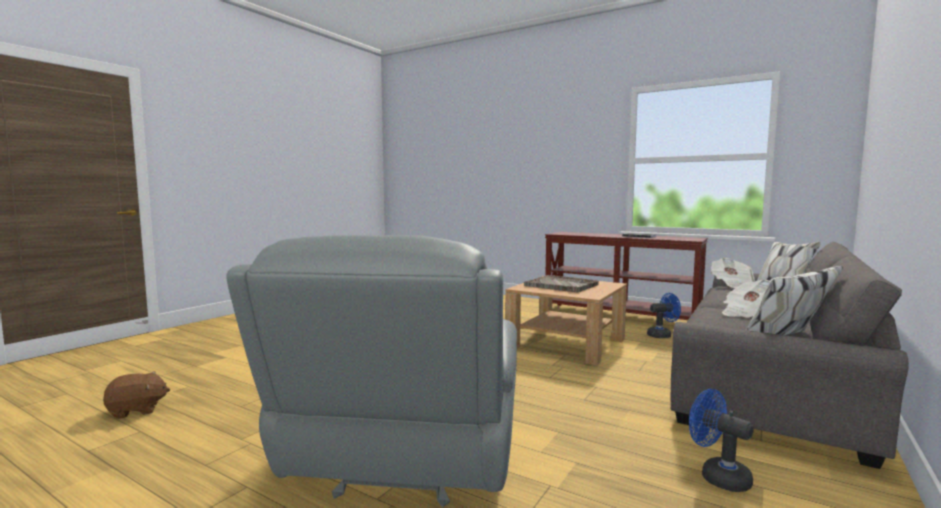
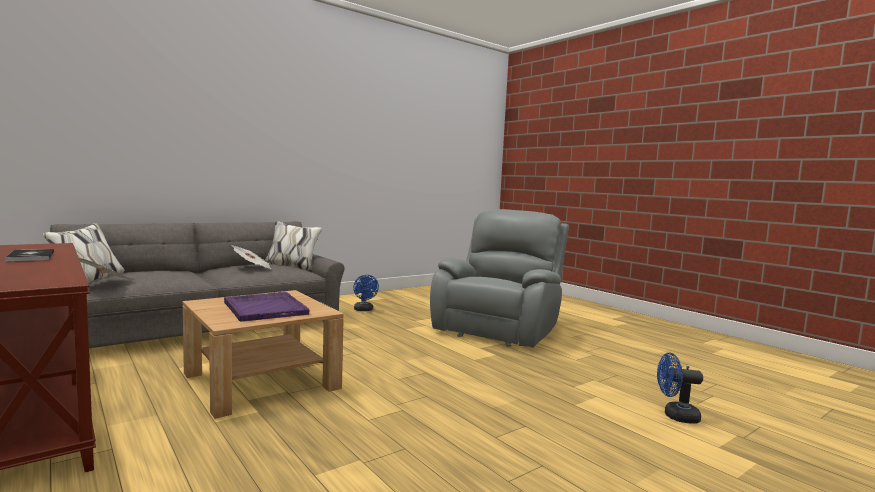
camera: 160 degrees left, 0 degrees up
(137, 410) = (704, 386): brown plush toy -> none
(562, 285) = (265, 308): grey tray -> purple tray
(662, 335) = (125, 370): blue fan -> blue fan (675, 416)

